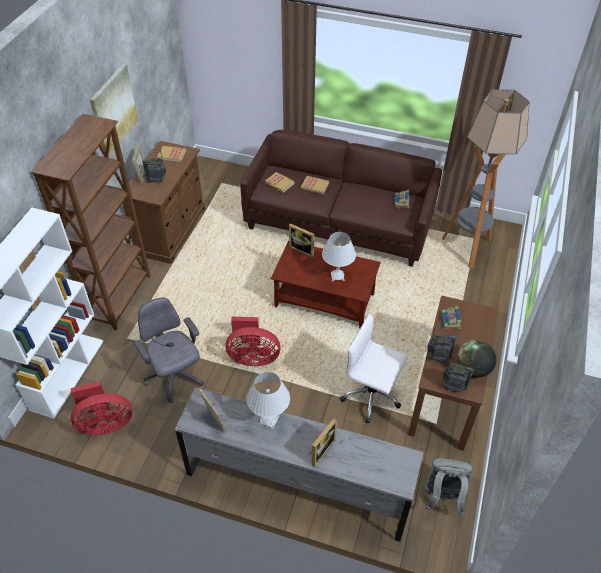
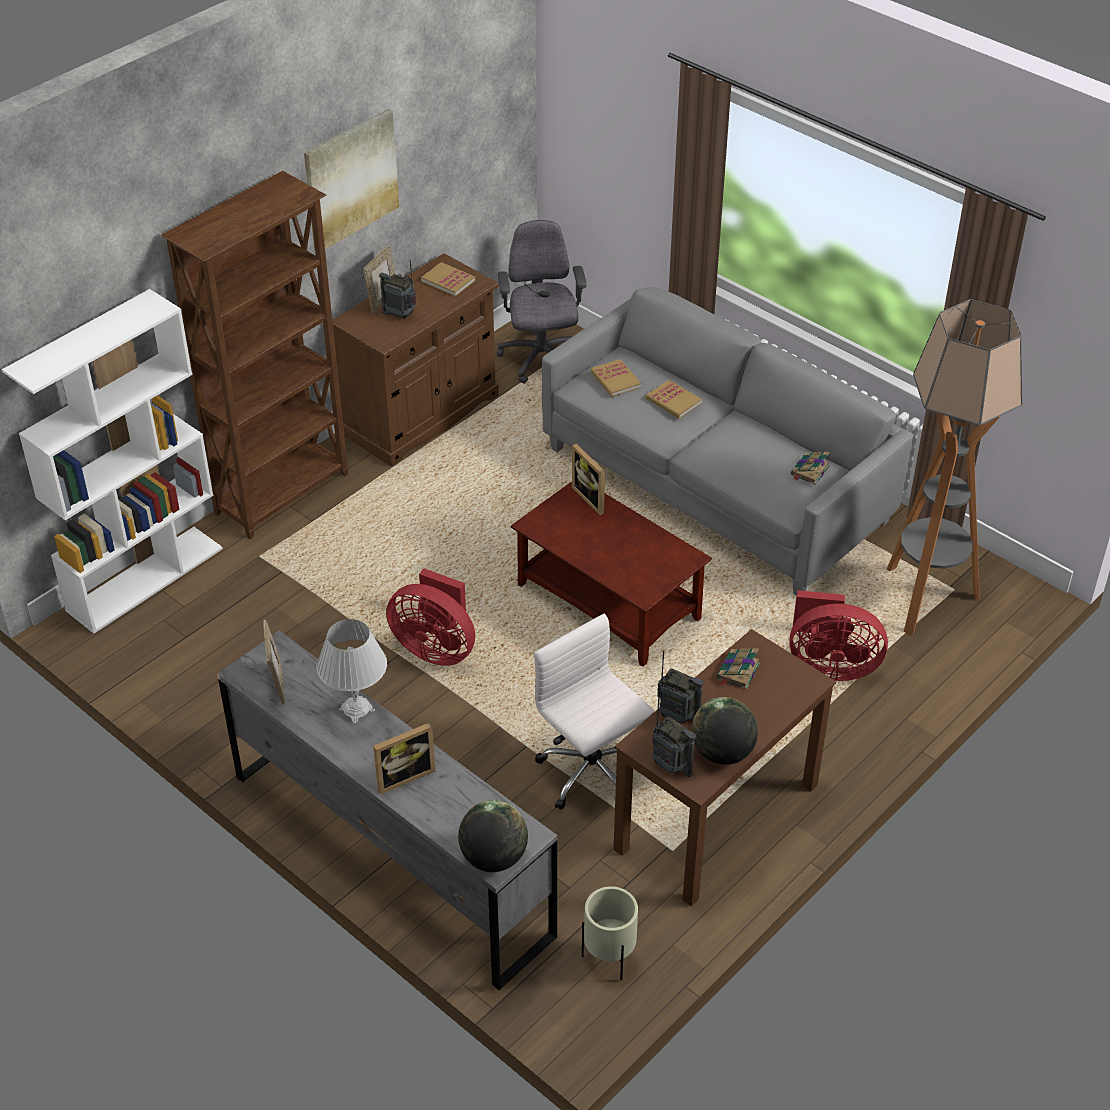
camera: 25 degrees right, 5 degrees down
(105, 423) = (160, 665): red fan -> red fan (829, 666)
(175, 377) = (299, 637): grey office chair -> grey office chair (541, 359)
(337, 276) = (622, 557): white table lamp -> none
(339, 223) = (716, 486): brown sofa -> grey sofa
(399, 480) = (494, 858): none -> globe
(442, 497) = (609, 958): grey backpack -> beige planter

